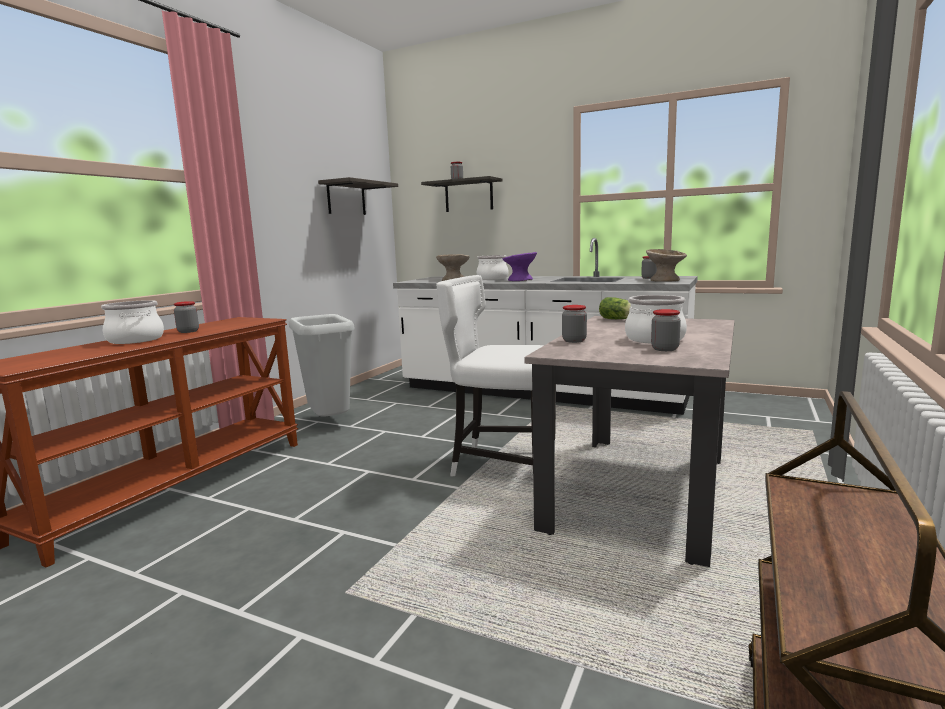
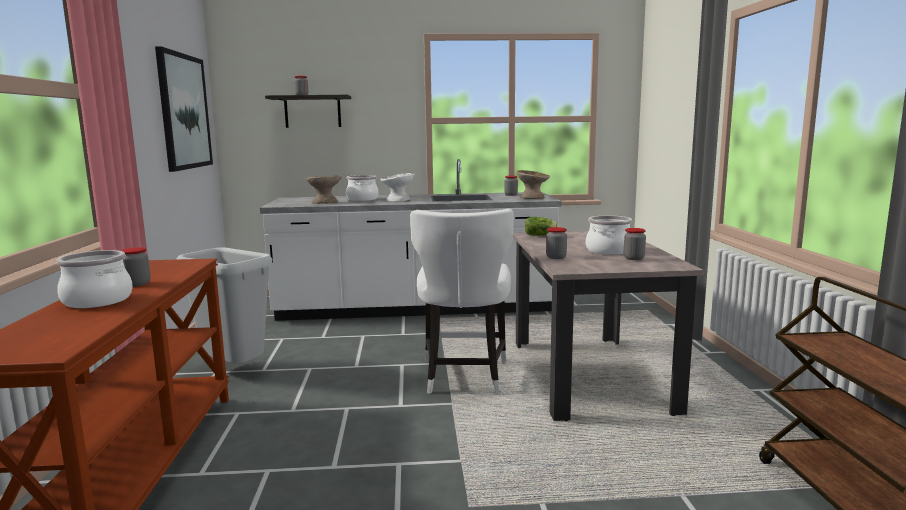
camera: 30 degrees left, 0 degrees up
(346, 198) = (184, 111): shelf -> picture
(502, 465) = (463, 377): white chair -> white chair turned 75 degrees counterclockwise
(520, 280) = (398, 200): purple bowl -> white bowl

